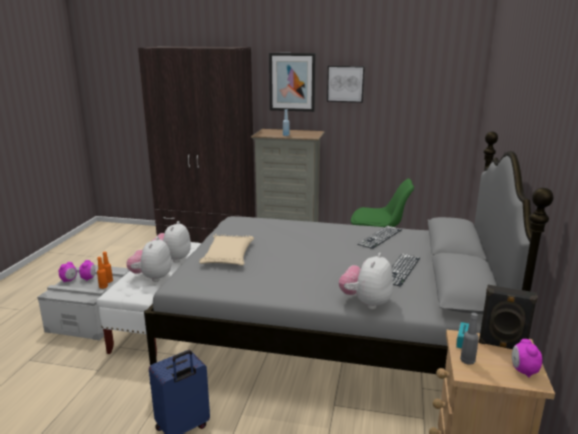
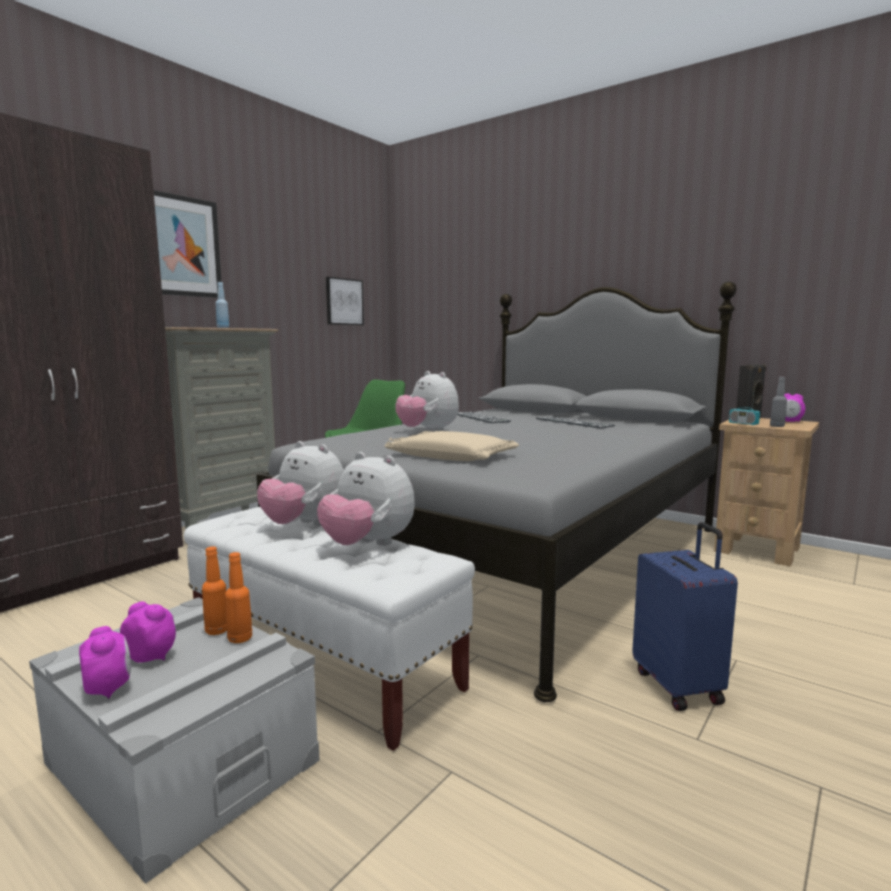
camera: 65 degrees left, 10 degrees down
(345, 84) = (259, 257): picture -> picture (344, 302)
(366, 302) = (646, 435): plush toy -> plush toy (427, 432)

